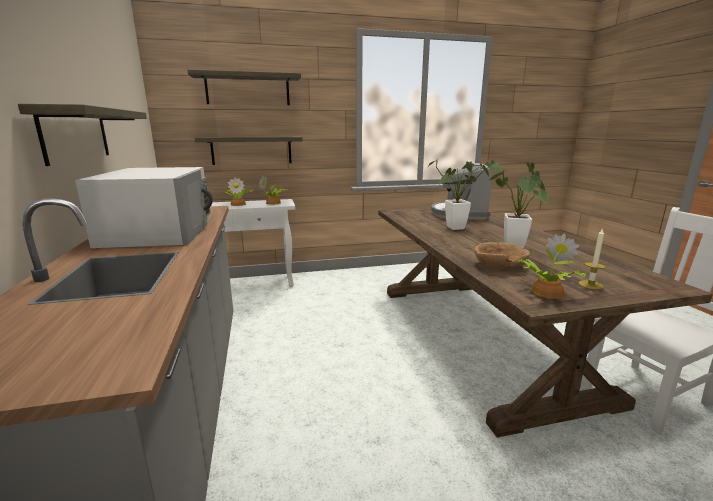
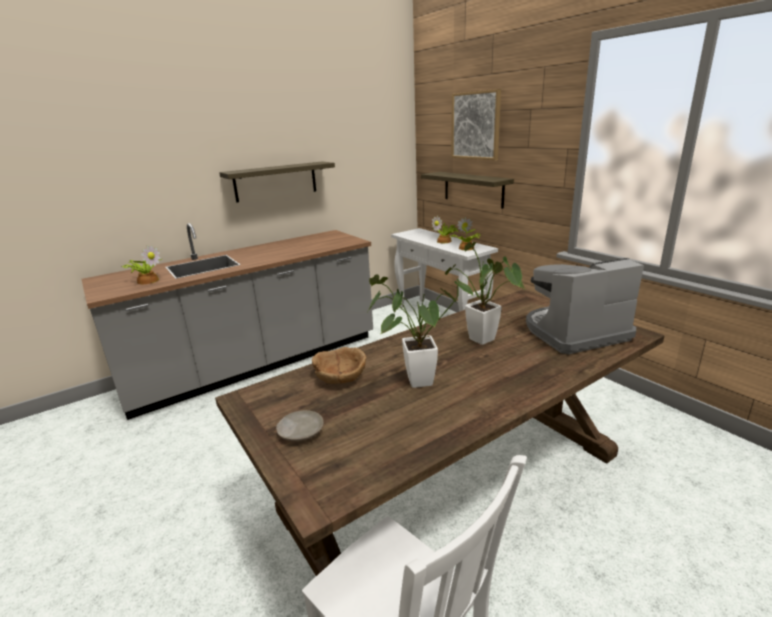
camera: 70 degrees right, 5 degrees up
(160, 231) = (282, 250): white microwave -> none
(248, 90) = (475, 125): shelf -> picture
(545, 292) = (270, 403): potted plant -> potted plant (148, 280)
(590, 285) = (301, 432): candle -> beige plate

